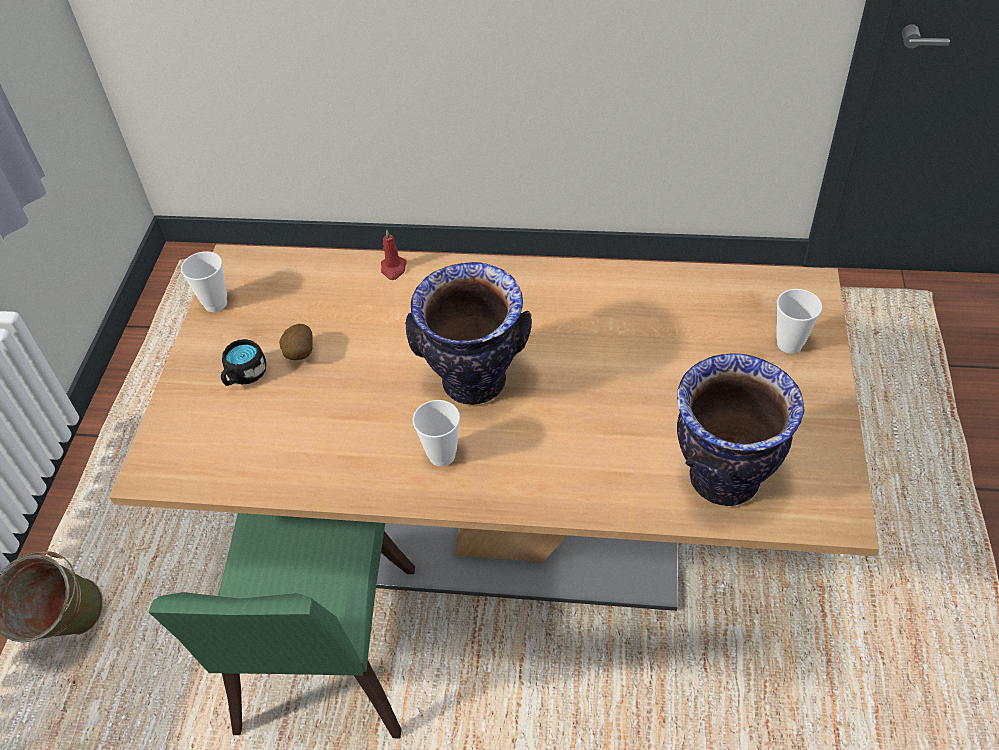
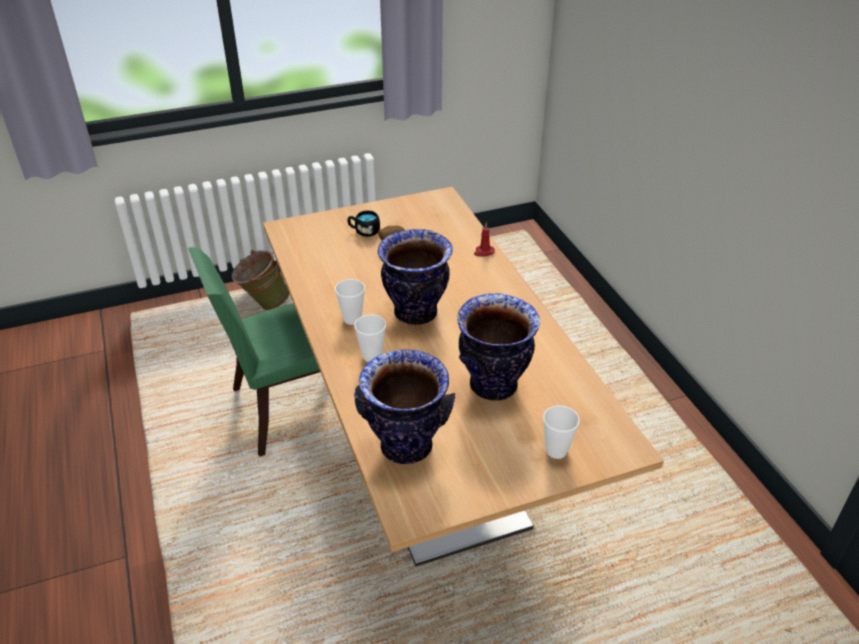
camera: 60 degrees right, 10 degrees down
(215, 303) = (408, 203): cup -> cup (372, 356)
(658, 356) = (494, 386): none -> vase

